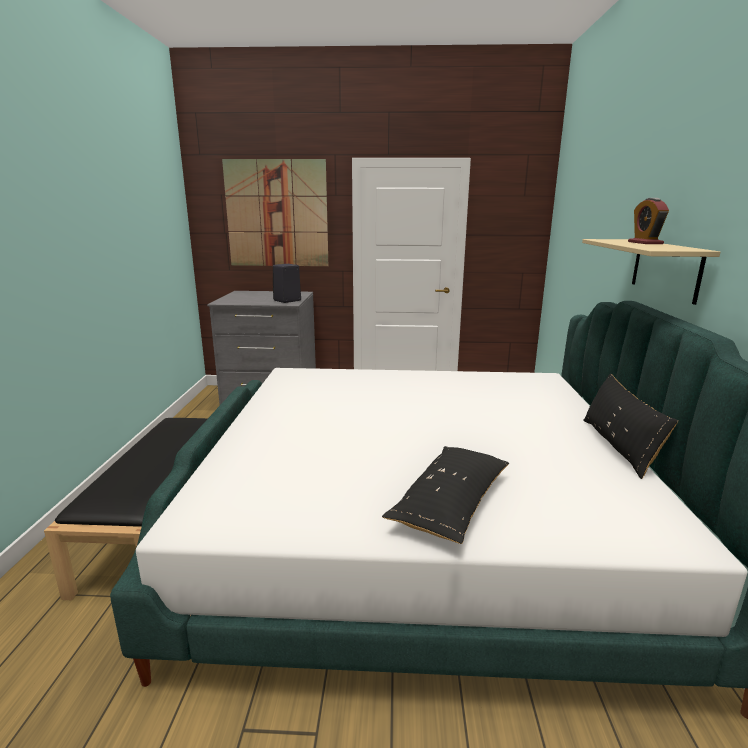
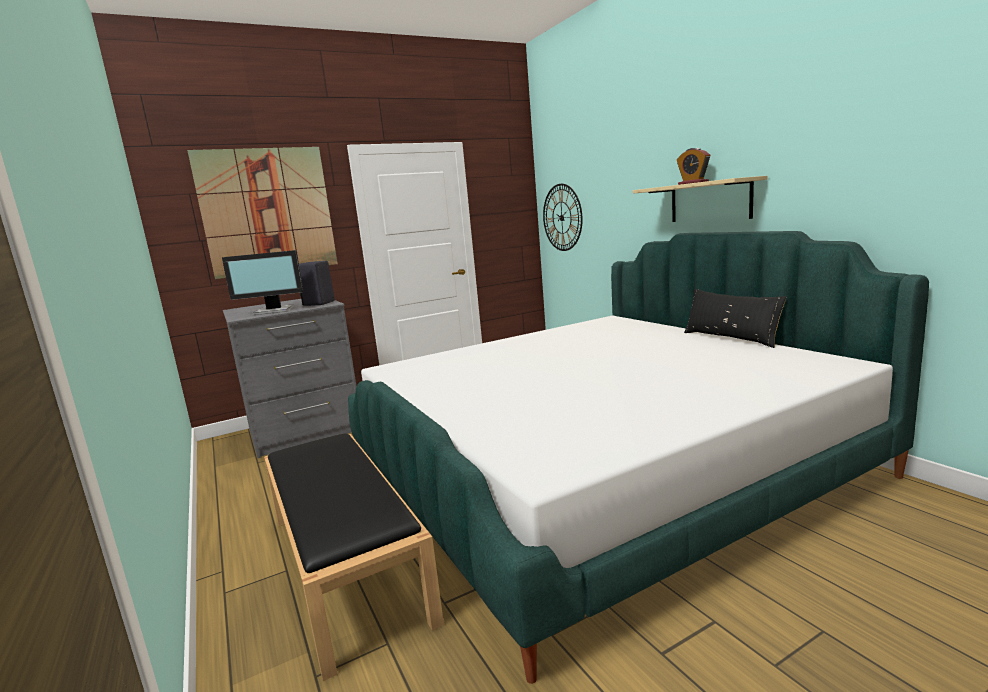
camera: 30 degrees left, 5 degrees down
(250, 300) = (274, 310): none -> monitor
(450, 503) = (701, 392): black pillow -> none
(561, 250) = (562, 217): none -> wall clock

